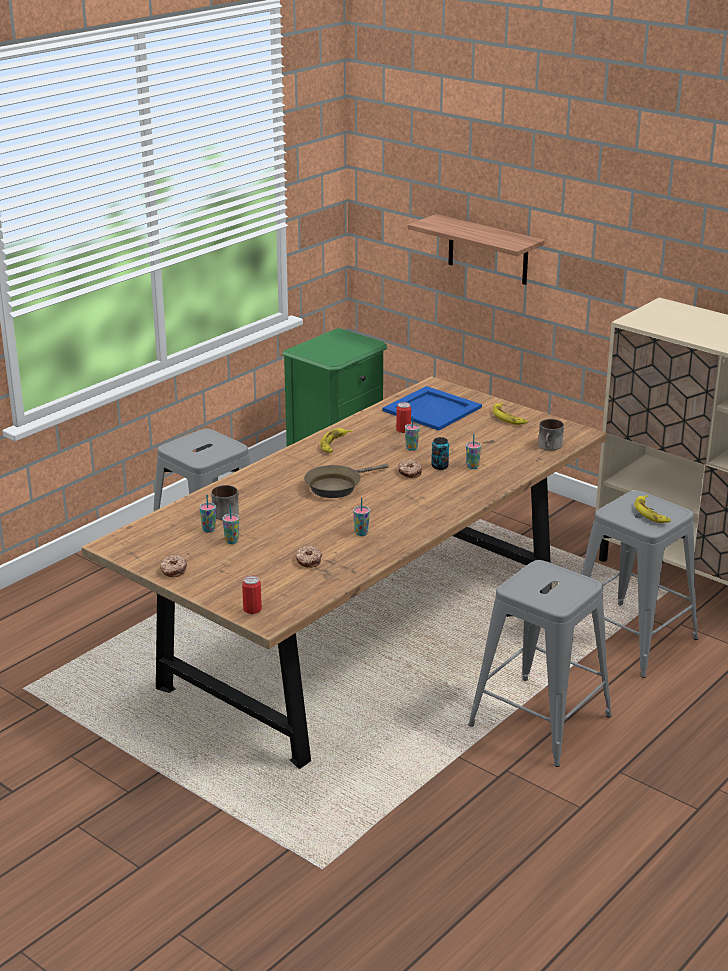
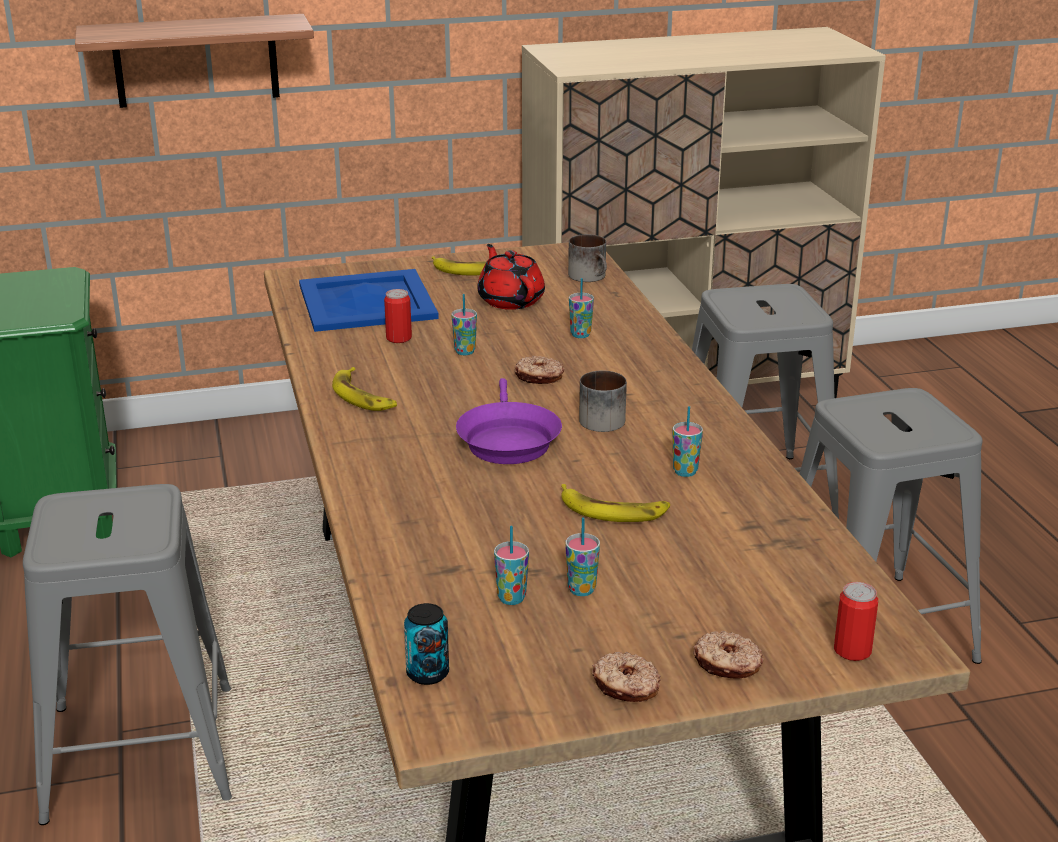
camera: 55 degrees left, 0 degrees up
(227, 512) = (468, 559): mug -> mug (597, 419)
(308, 561) = (730, 544): donut -> donut (727, 665)
(336, 486) = (507, 440): brown frying pan -> purple frying pan
(439, 466) = (549, 353): can -> can (427, 673)
(487, 438) = (510, 300): none -> red teapot
(651, 513) = (775, 303): banana -> banana (613, 510)

